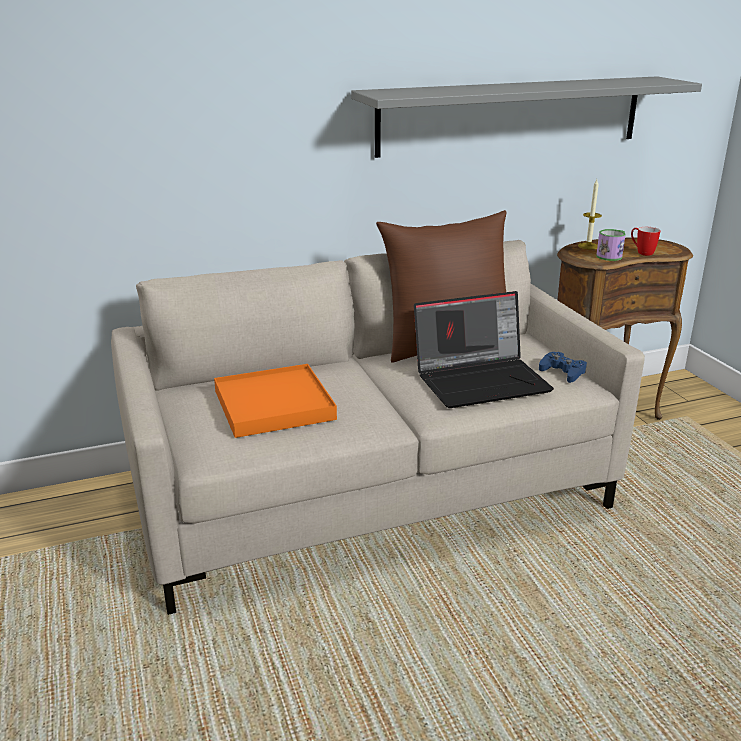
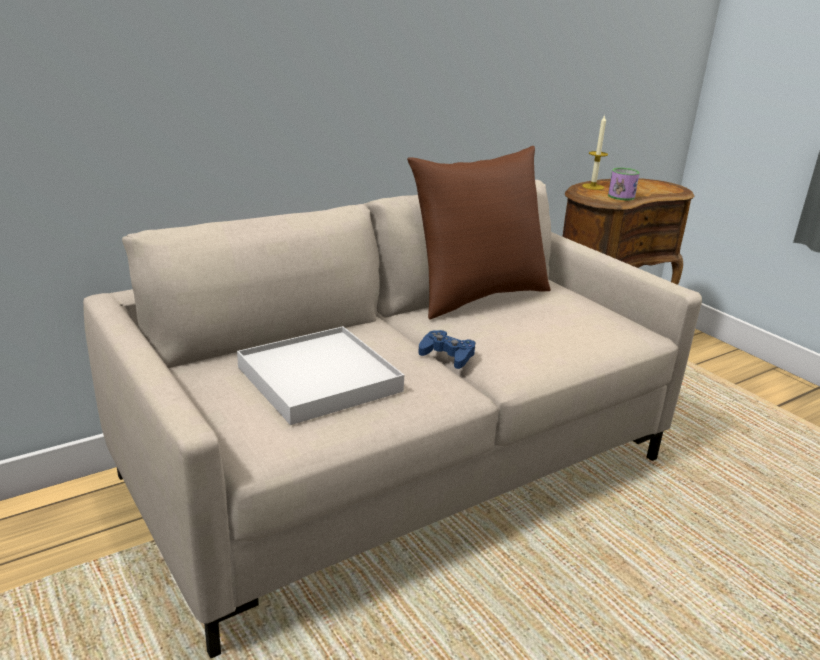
camera: 15 degrees left, 0 degrees up
(274, 405) = (319, 379): orange tray -> white tray
(482, 380) = (537, 333): laptop -> none
(511, 115) = (523, 44): grey shelf -> none
(562, 372) = (614, 319): blue game controller -> blue game controller (447, 355)
(641, 252) = (648, 192): mug -> none

